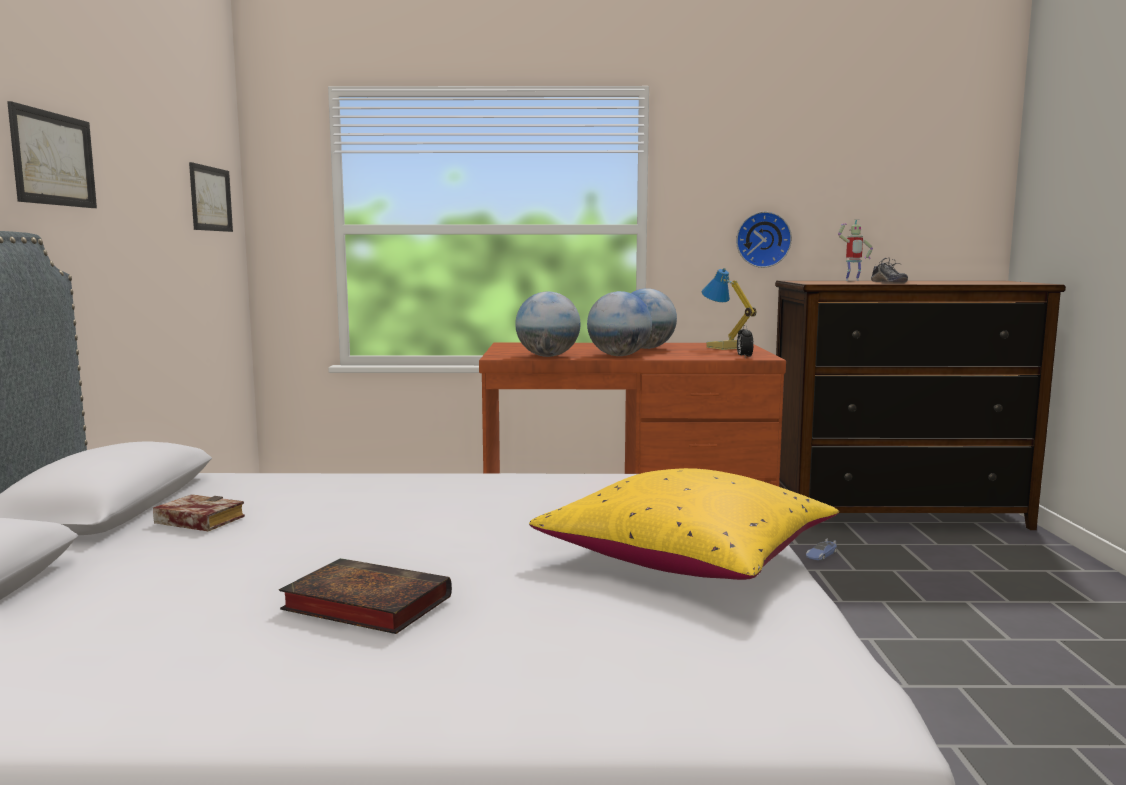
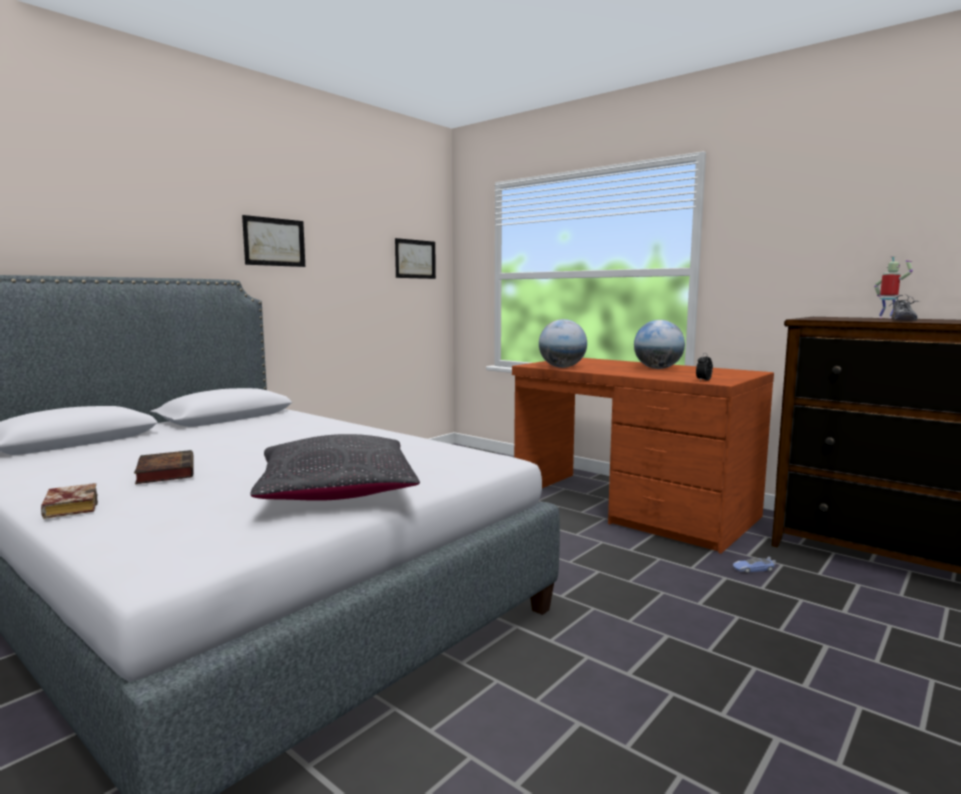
camera: 40 degrees right, 0 degrees up
(195, 521) = (227, 429): book -> book (69, 506)
(619, 356) = (611, 371): globe -> none
(686, 557) = (336, 492): yellow pillow -> black pillow
(723, 348) = (724, 373): table lamp -> none
(762, 239) = (803, 278): wall clock -> none
(852, 280) = (887, 318): toy robot -> toy robot turned 150 degrees counterclockwise

